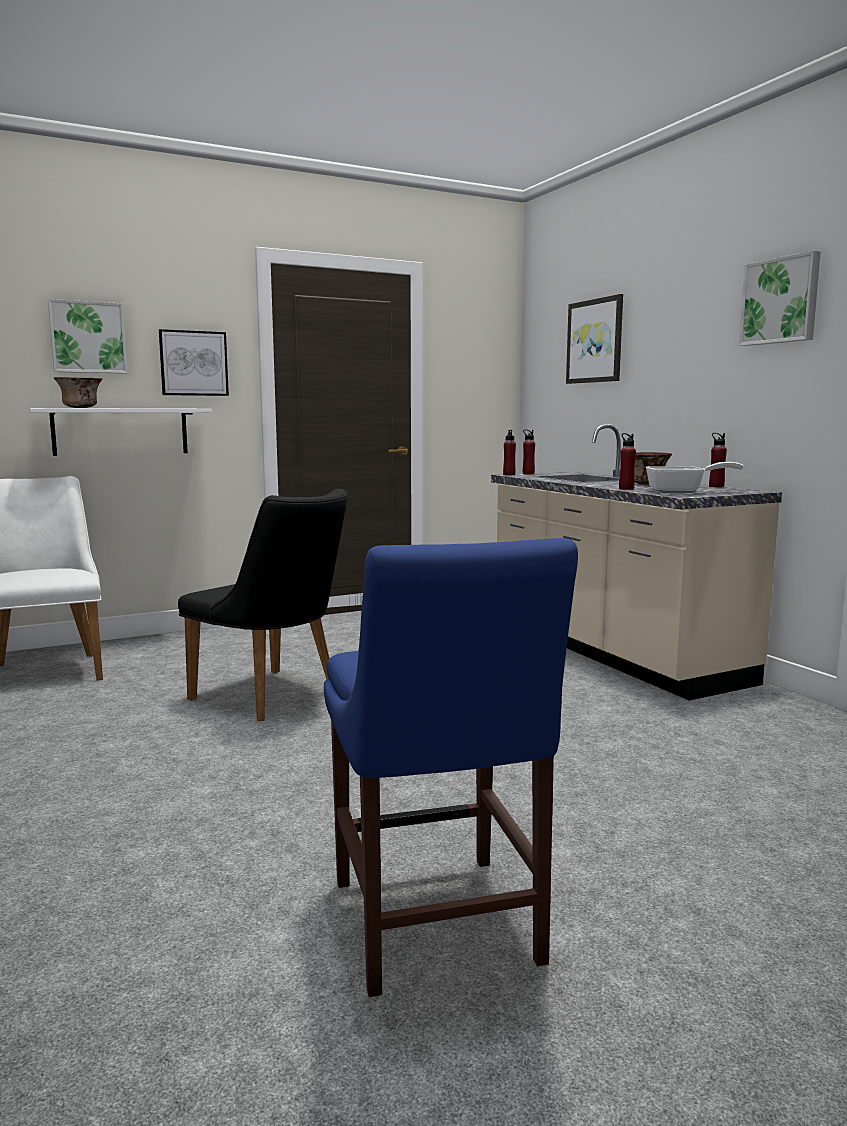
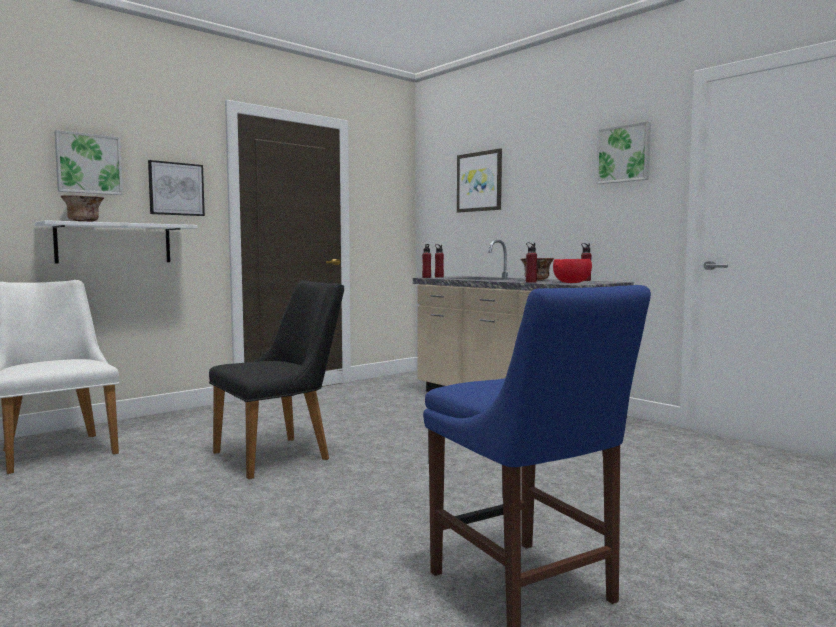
camera: 15 degrees left, 5 degrees down
(275, 697) = (282, 454): black chair -> black chair turned 60 degrees counterclockwise
(682, 492) = (572, 283): frying pan -> red bowl

